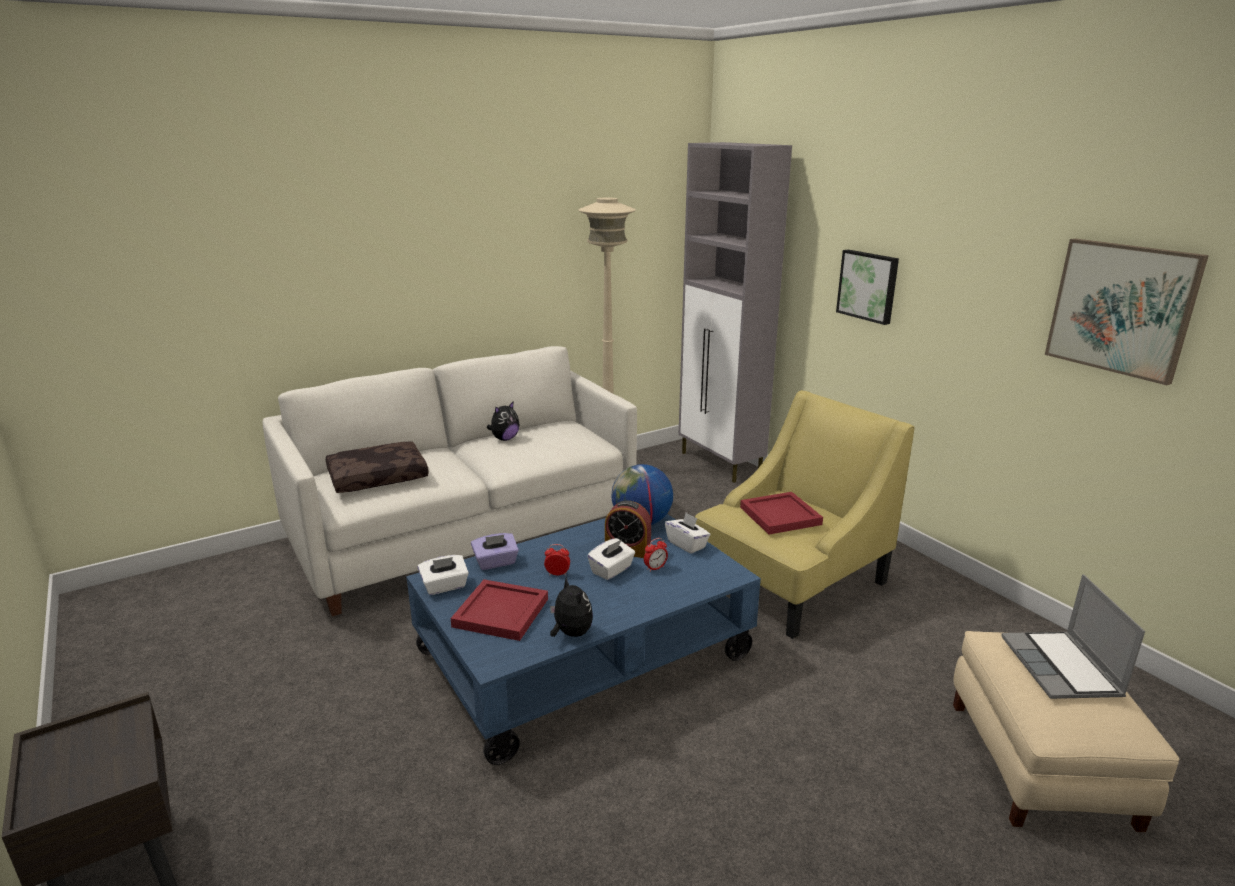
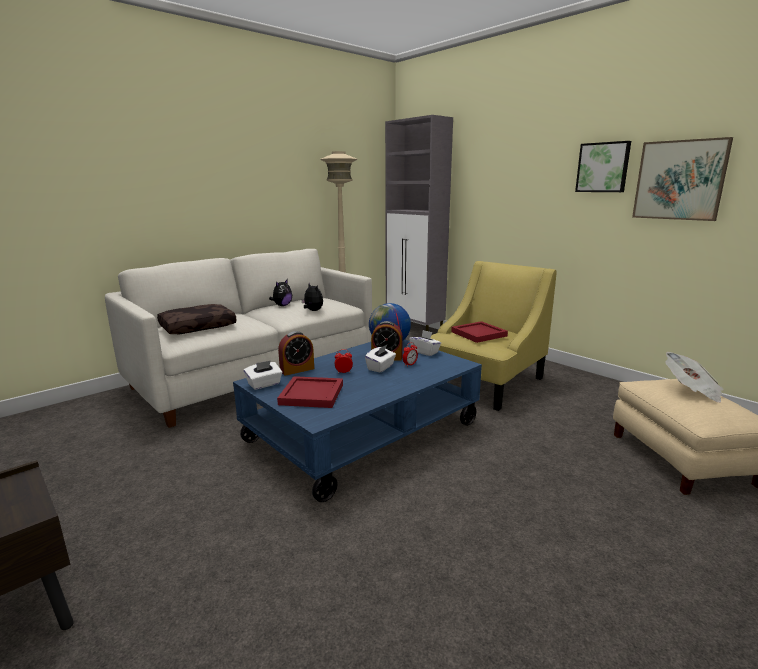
camera: 10 degrees left, 5 degrees down
(496, 562) = (297, 370): purple tissue box -> alarm clock
(571, 633) = (367, 401): plush toy -> plush toy (312, 311)
(868, 286) = (509, 197): picture -> picture (603, 167)
(1062, 668) = (691, 390): laptop -> newspaper

